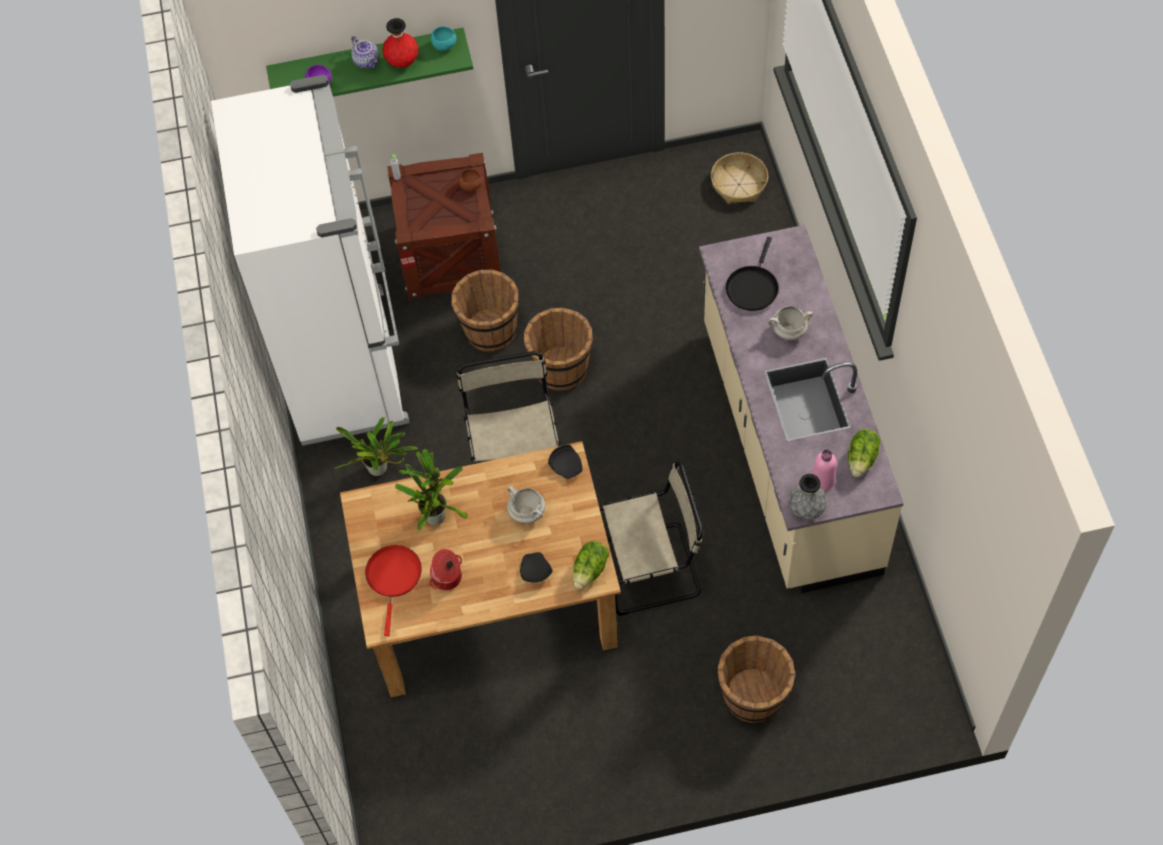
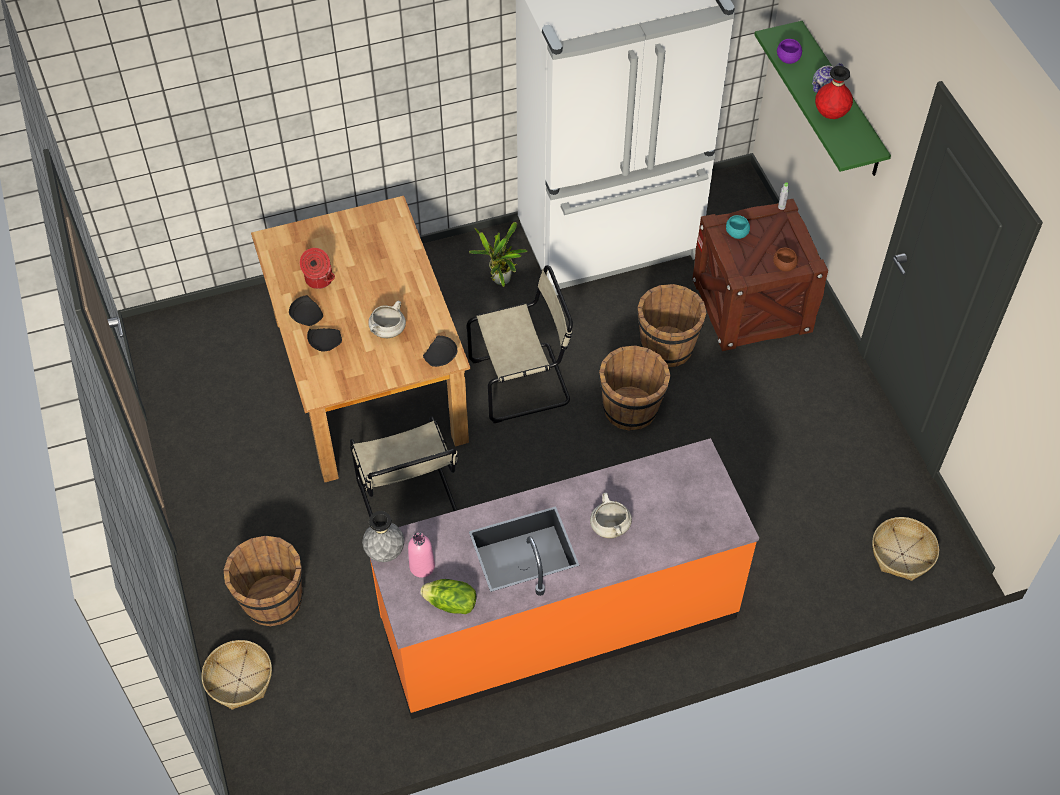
camera: 80 degrees right, 5 degrees down
(394, 577) = (318, 242): red frying pan -> none
(436, 514) = (384, 264): potted plant -> none
(444, 45) = (861, 143): turquoise bowl -> turquoise bowl (736, 234)
(496, 588) = (307, 316): none -> black plate
(591, 570) = (326, 385): lettuce -> none
(752, 287) = (663, 490): black frying pan -> none
(787, 448) = (558, 619): beige counter -> orange counter
(838, 726) = (239, 680): none -> basket

